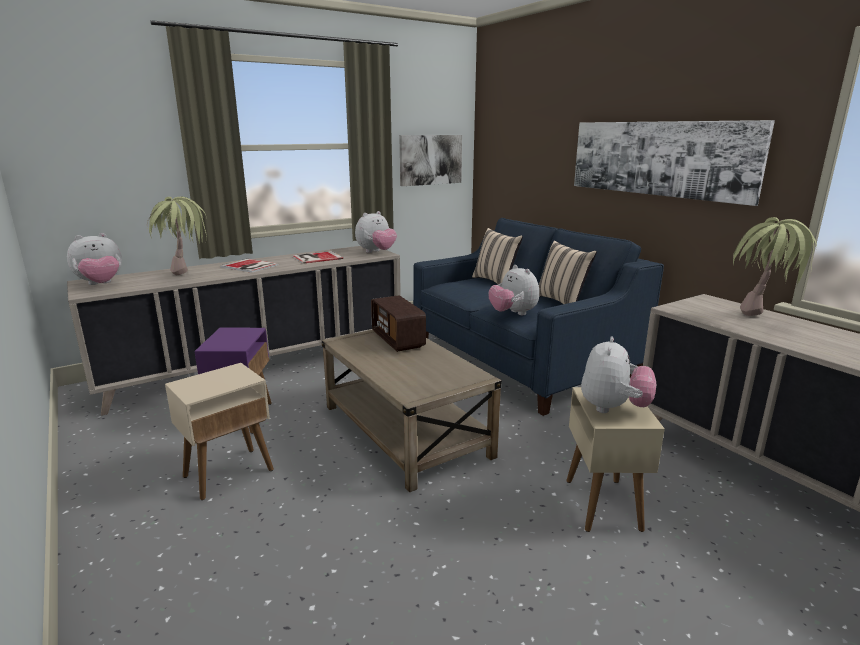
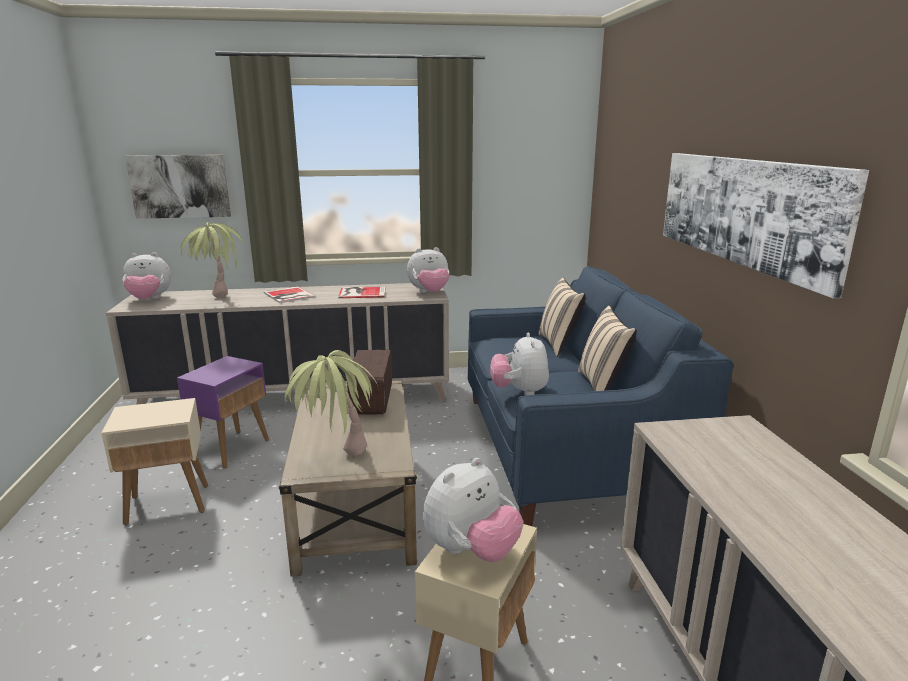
camera: 25 degrees right, 0 degrees up
(430, 160) = (530, 188): picture -> picture (180, 186)
(759, 322) = (761, 480): potted plant -> potted plant (336, 465)

